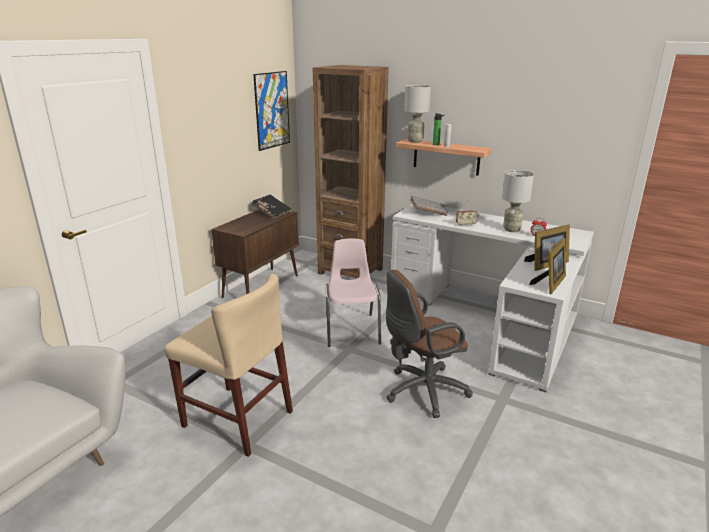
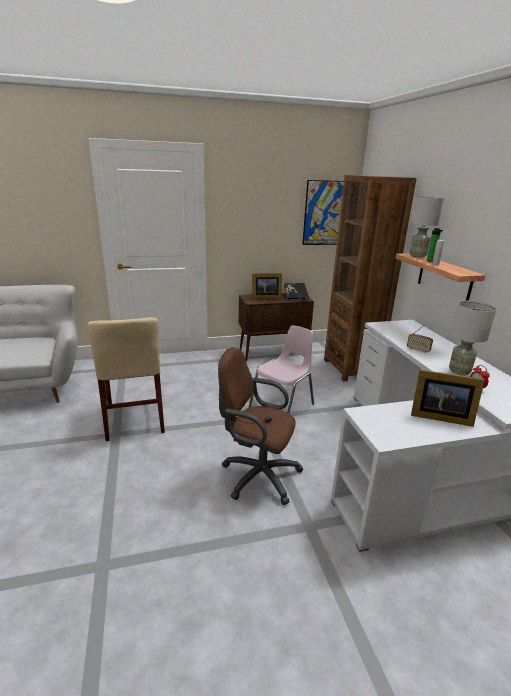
camera: 45 degrees right, 0 degrees up
(428, 212) = (404, 330): grey book -> none
(550, 283) = (399, 432): picture frame -> picture frame (265, 297)

